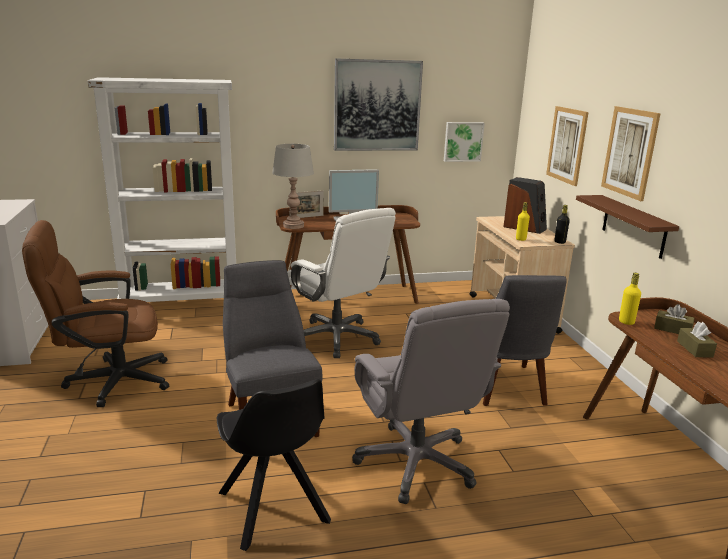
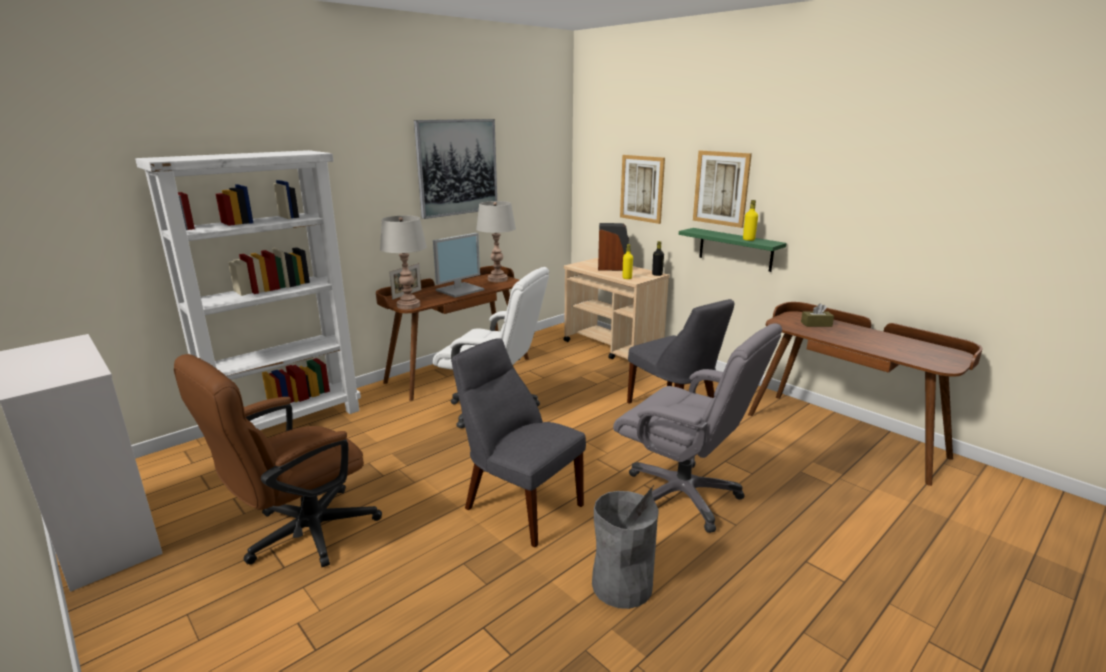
camera: 30 degrees left, 0 degrees up
(274, 509) = (622, 585): black chair -> grey trash can
(399, 219) = (497, 279): none -> grey table lamp
(463, 141) = (531, 196): picture -> none
(626, 322) = (784, 326): yellow bottle -> yellow bottle (748, 239)
(633, 226) = (735, 249): brown shelf -> green shelf
(694, 349) = (847, 334): brown tissue box -> none

